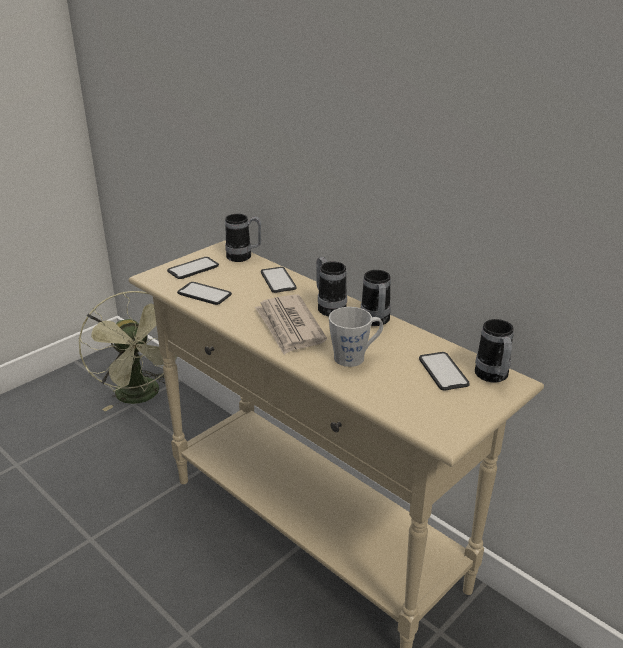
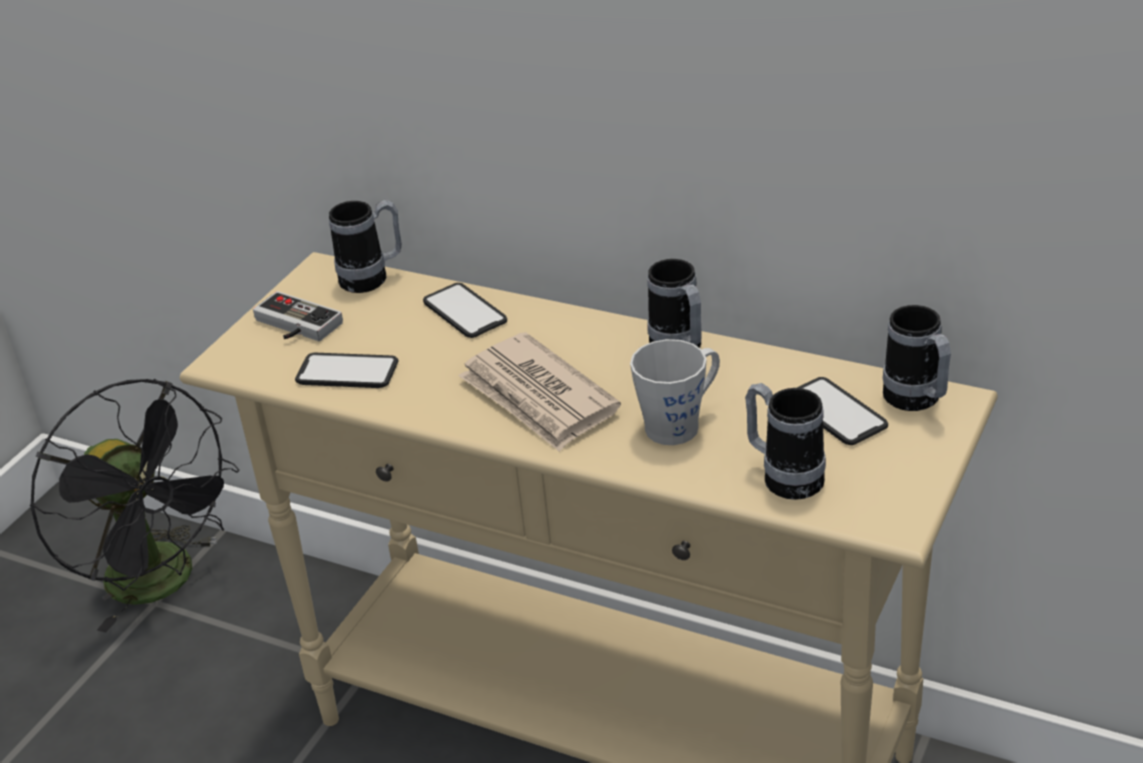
camera: 15 degrees left, 5 degrees up
(142, 396) = (164, 583): green fan -> black fan
(193, 269) = (293, 326): phone -> game controller
(329, 307) = (584, 342): mug -> mug (784, 477)

